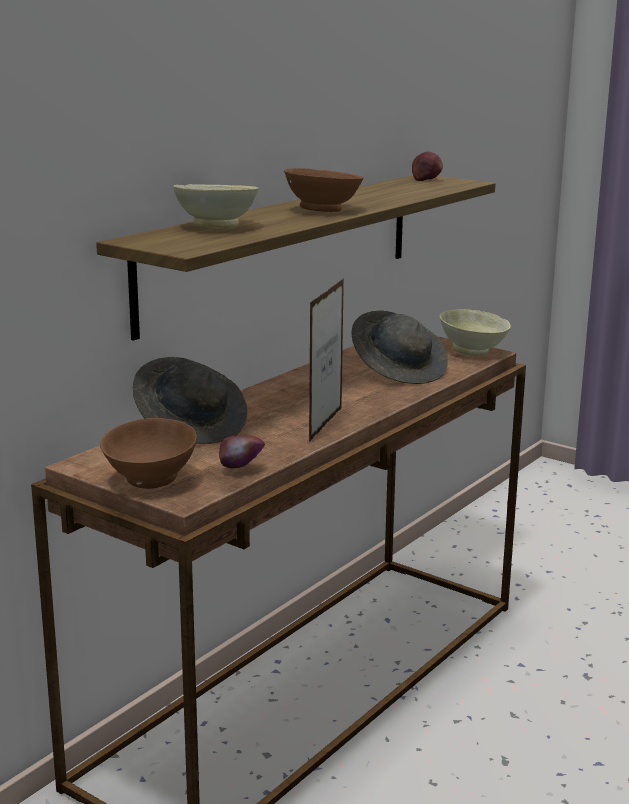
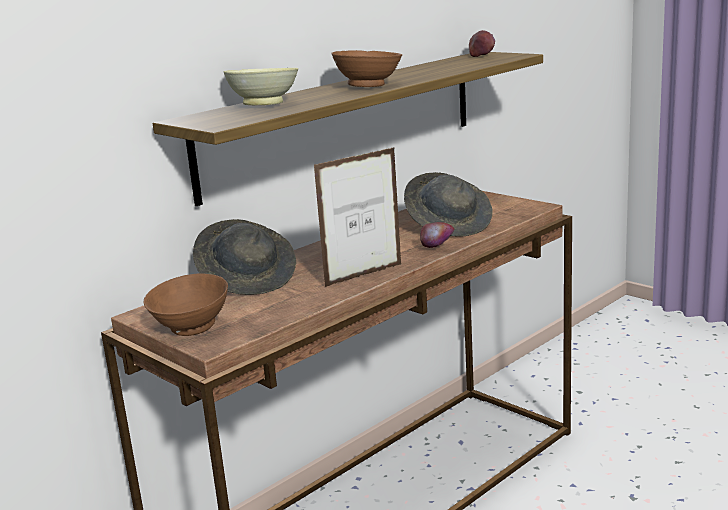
camera: 10 degrees right, 0 degrees up
(241, 470) = (273, 318): apple -> apple (437, 249)
(325, 424) = (364, 275): picture frame -> picture frame turned 150 degrees counterclockwise
(473, 352) = (522, 206): beige bowl -> none

